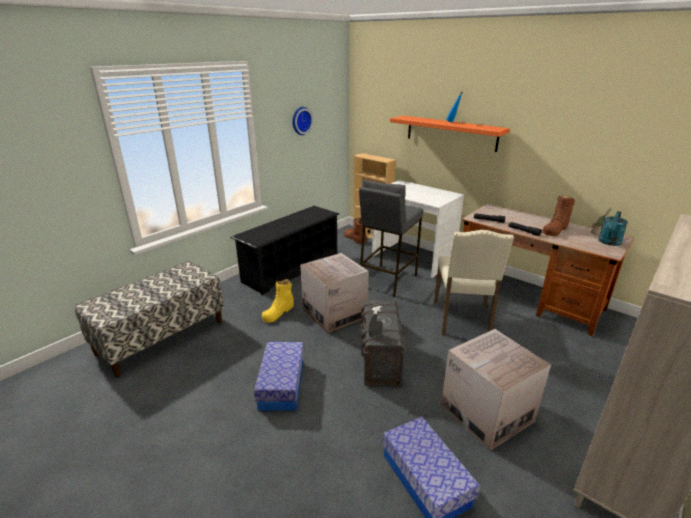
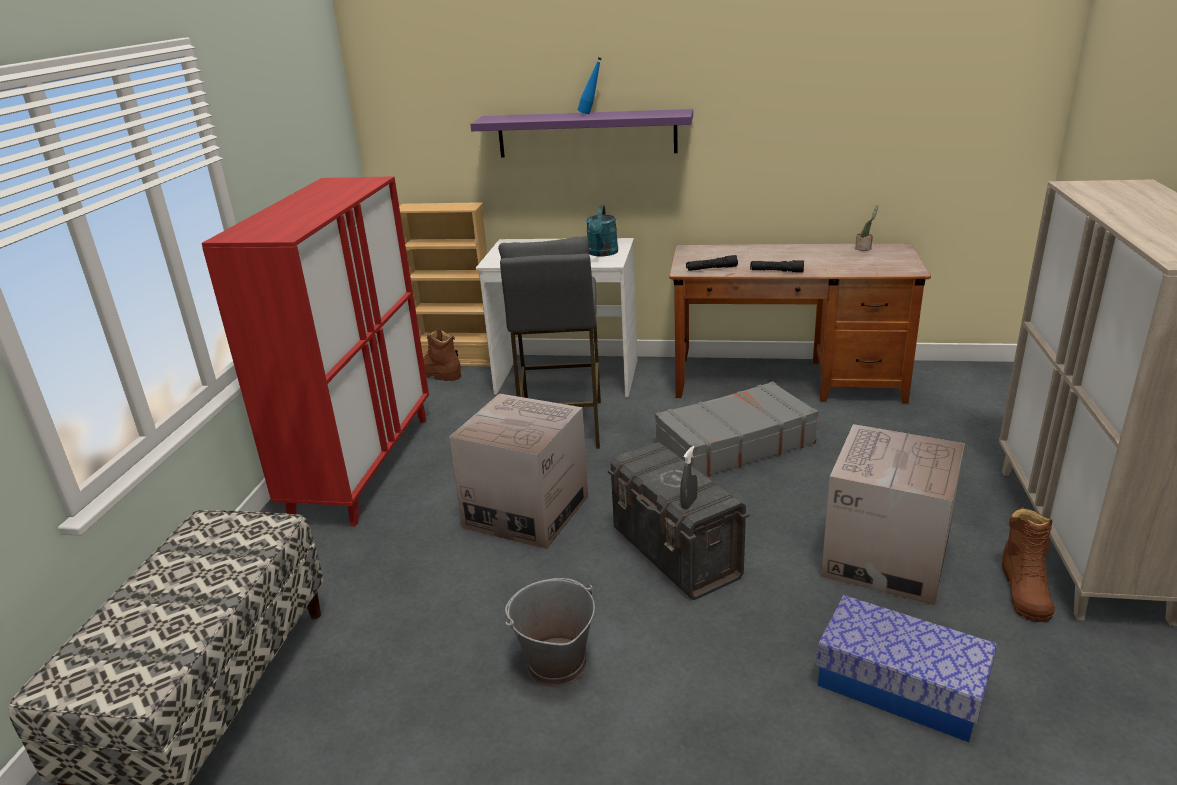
camera: 30 degrees left, 0 degrees up
(278, 312) = (420, 550): yellow boot -> none
(281, 385) = (555, 664): storage box -> grey bucket
(291, 269) = (363, 466): black shoe rack -> red cabinet
(300, 120) = (292, 156): wall clock -> none
(451, 133) = (586, 134): orange shelf -> purple shelf
(463, 320) = (734, 444): beige chair -> grey suitcase
(555, 229) = (811, 258): brown boot -> brown boot (1025, 590)
(609, 242) = (893, 257): turquoise watering can -> turquoise watering can (602, 253)

